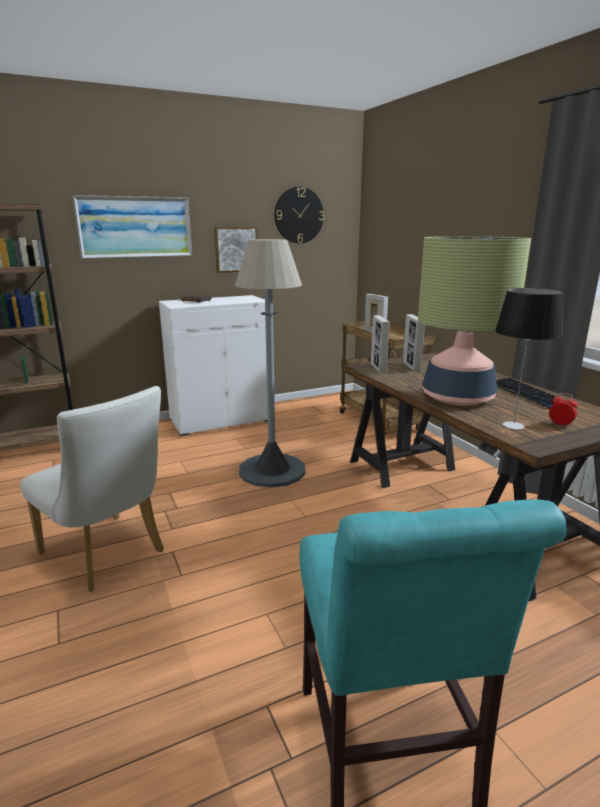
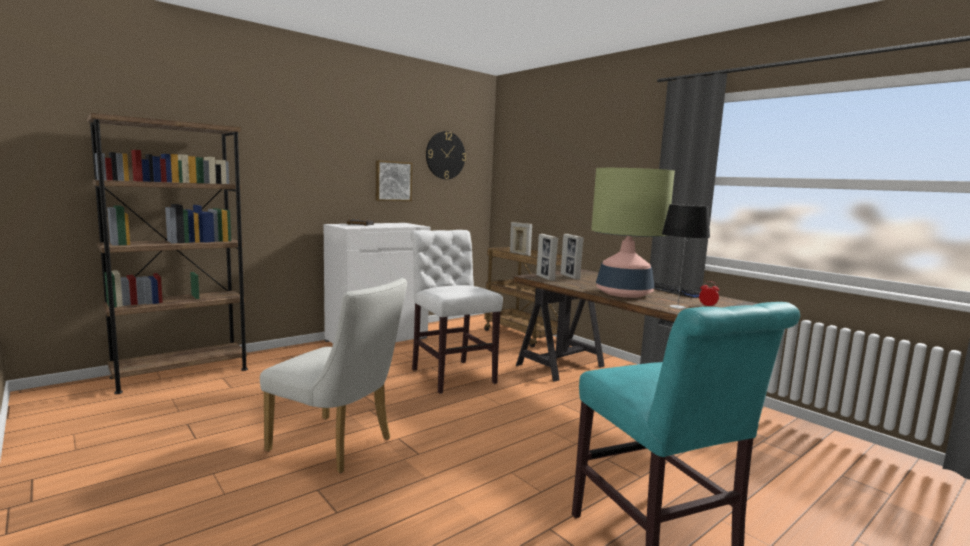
camera: 15 degrees left, 10 degrees down
(135, 227) = (307, 155): picture -> none
(272, 470) = (451, 375): grey floor lamp -> white chair

